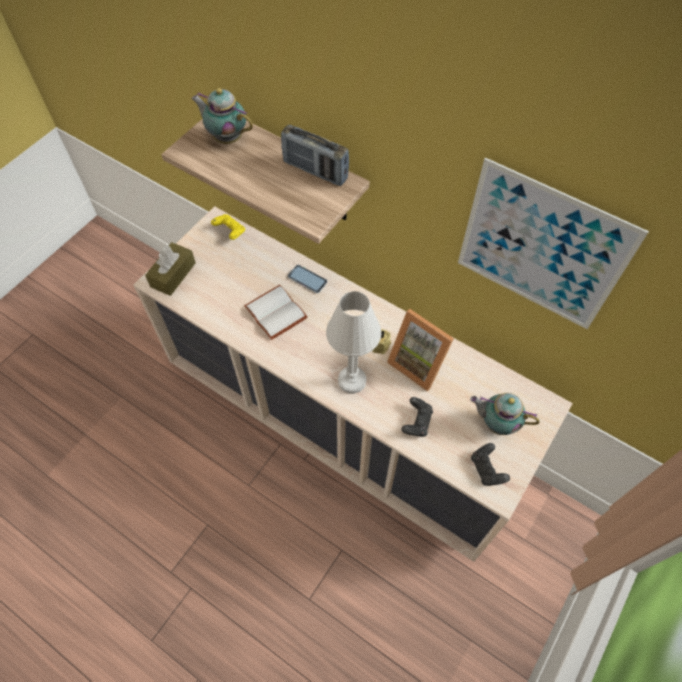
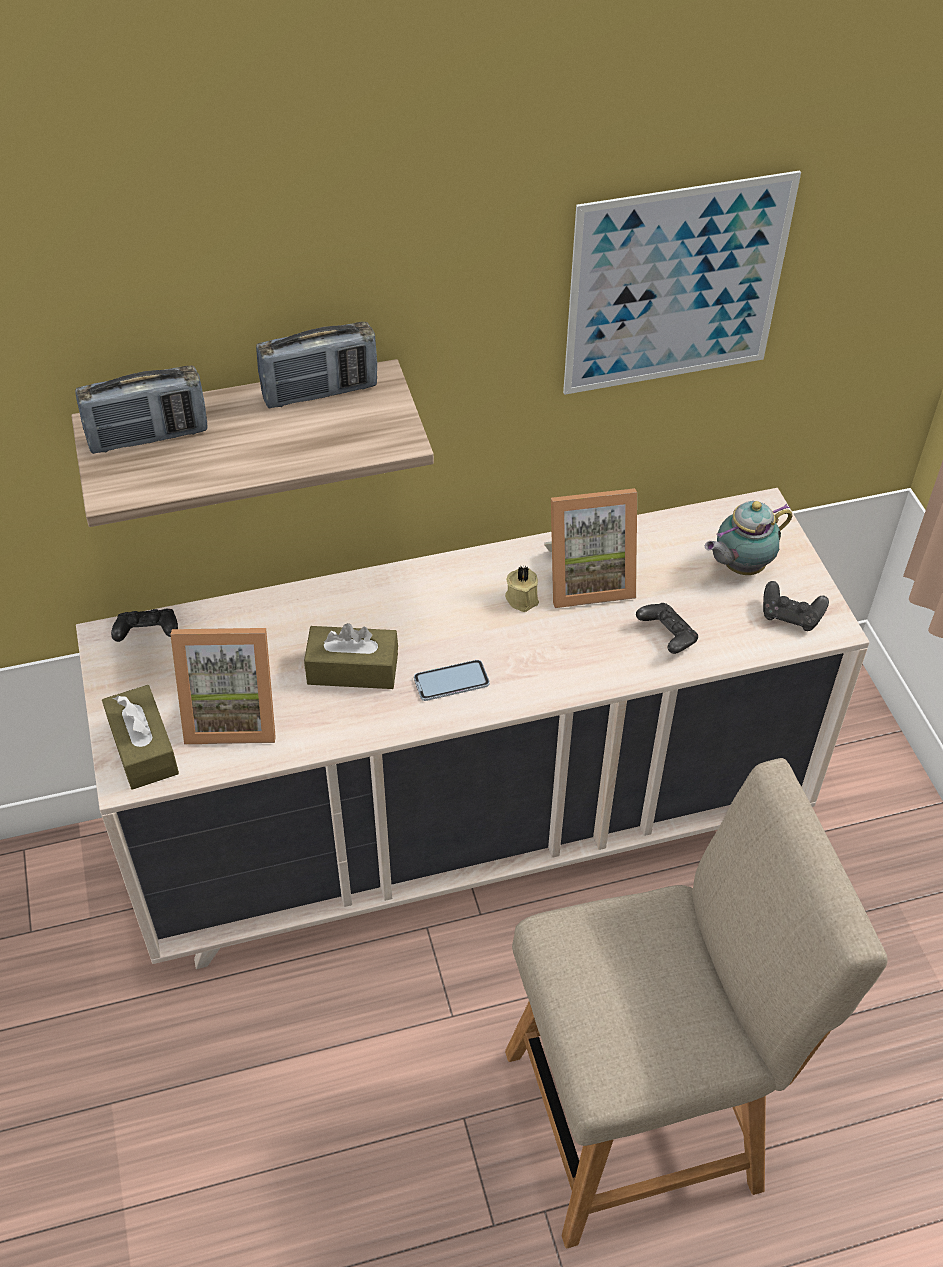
camera: 50 degrees left, 10 degrees down
(215, 290) = (232, 715): none -> picture frame
(226, 138) = (148, 437): teapot -> radio
(230, 231) = (148, 634): yellow game controller -> black game controller
(264, 598) = (644, 1115): none -> beige chair
(277, 312) = (352, 669): white book -> brown tissue box
(307, 279) = (335, 603): phone -> phone (451, 681)
(352, 380) = (544, 660): white table lamp -> none

